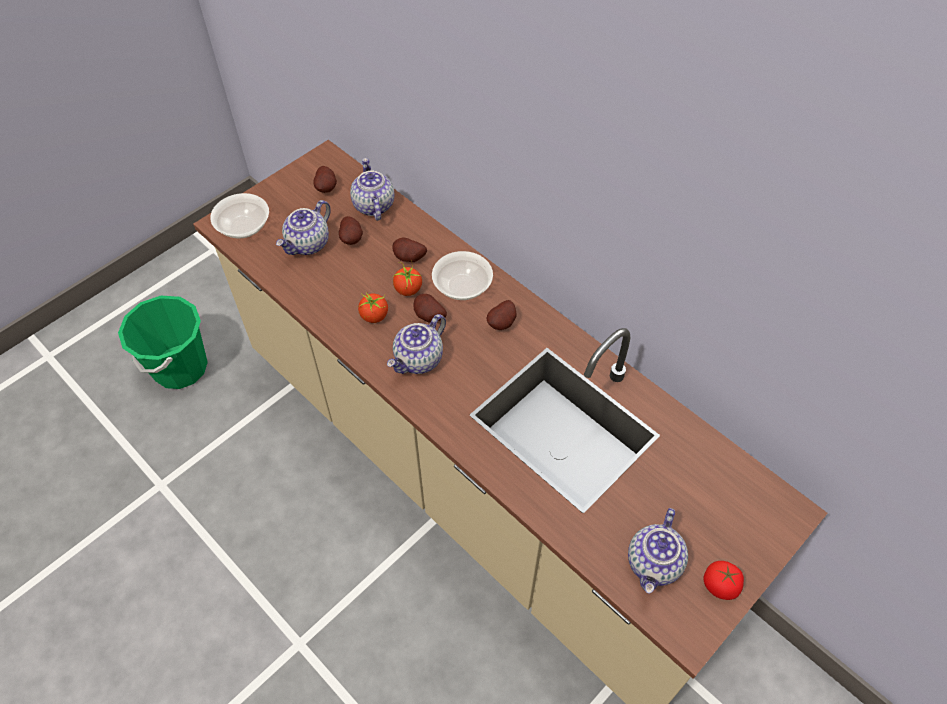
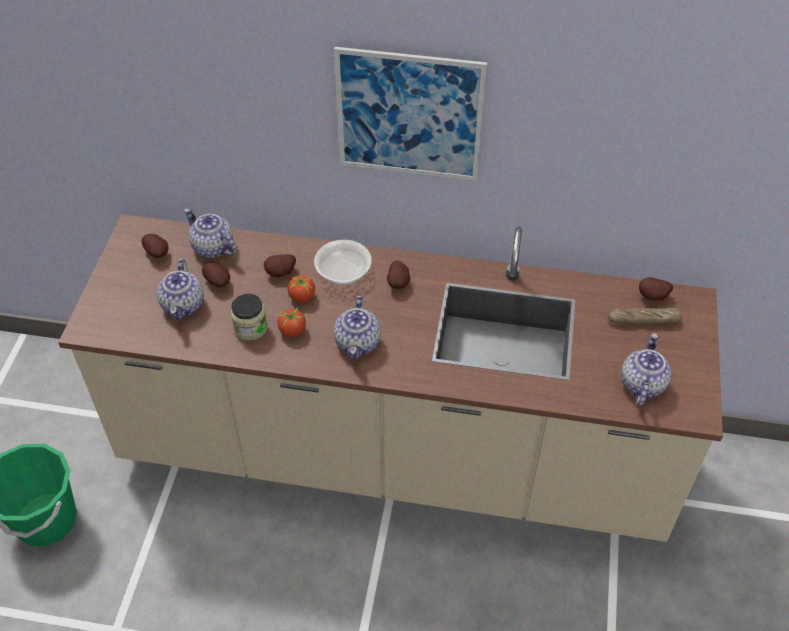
camera: 35 degrees left, 5 degrees down
(244, 226) = (110, 320): bowl -> none
(343, 294) = (250, 328): none -> jar
(428, 317) = (337, 308): potato -> potato (653, 297)
(557, 156) = (409, 115): none -> picture
(654, 564) = (641, 384): teapot -> teapot turned 150 degrees counterclockwise
(715, 499) = (644, 320): none -> bread
(719, 585) = (691, 372): tomato -> none

